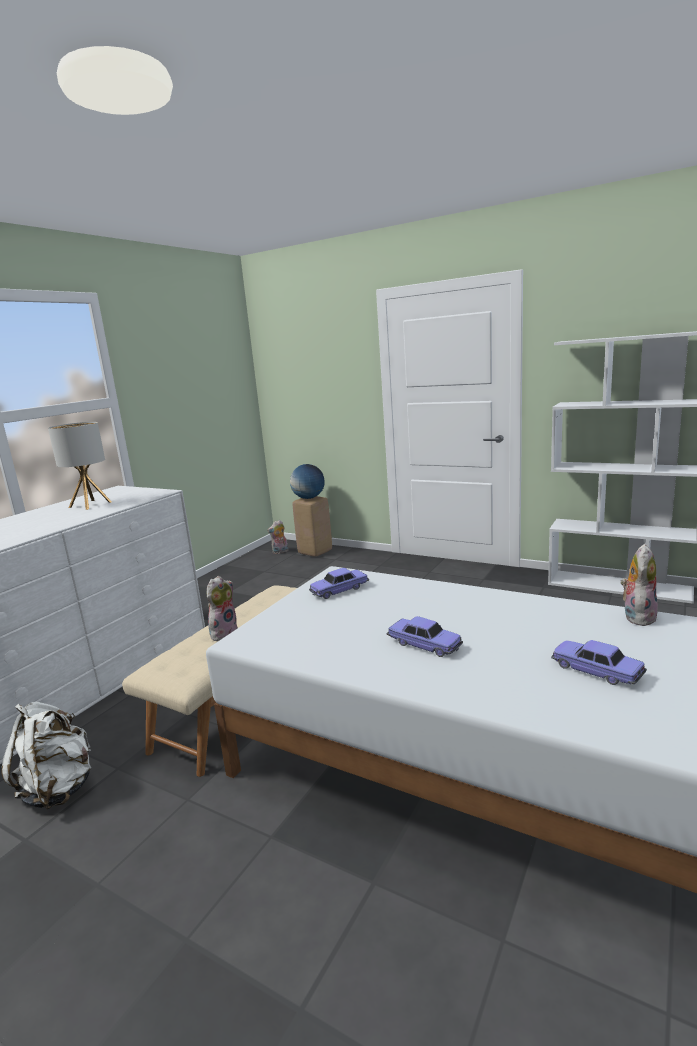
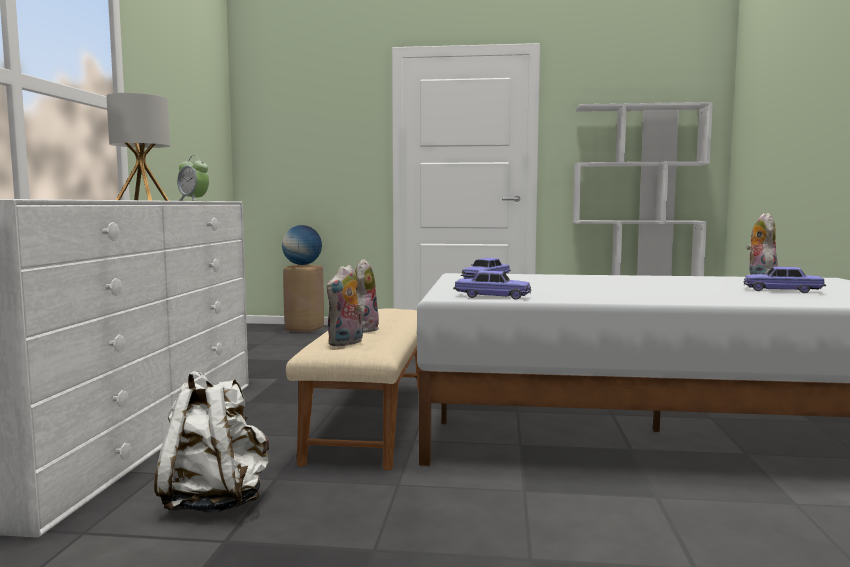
camera: 25 degrees left, 10 degrees down
(117, 508) = (193, 200): none -> alarm clock
(280, 552) = (260, 331): plush toy -> plush toy (346, 343)
(424, 644) = (629, 290): toy car -> toy car (492, 296)

